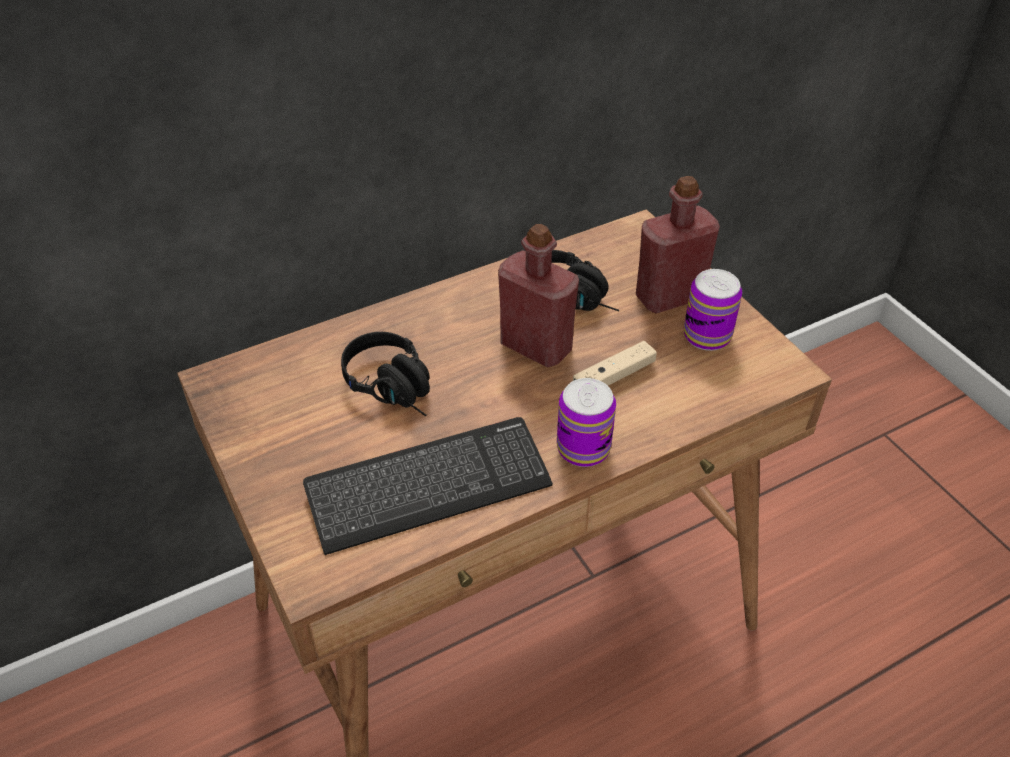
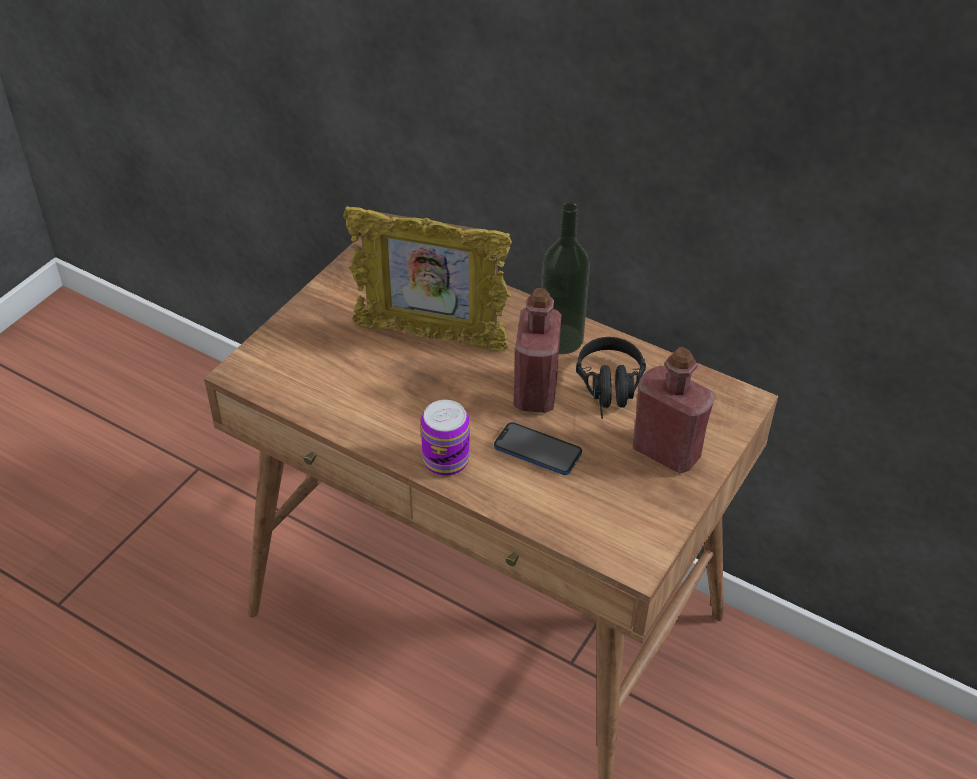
camera: 60 degrees right, 0 degrees up
(397, 389) = (431, 337): black headphones -> picture frame
(428, 487) = (351, 392): keyboard -> none
(478, 300) = (560, 339): none -> bottle
(614, 376) = (537, 450): beige game controller -> phone
(707, 336) = (635, 493): can -> none

